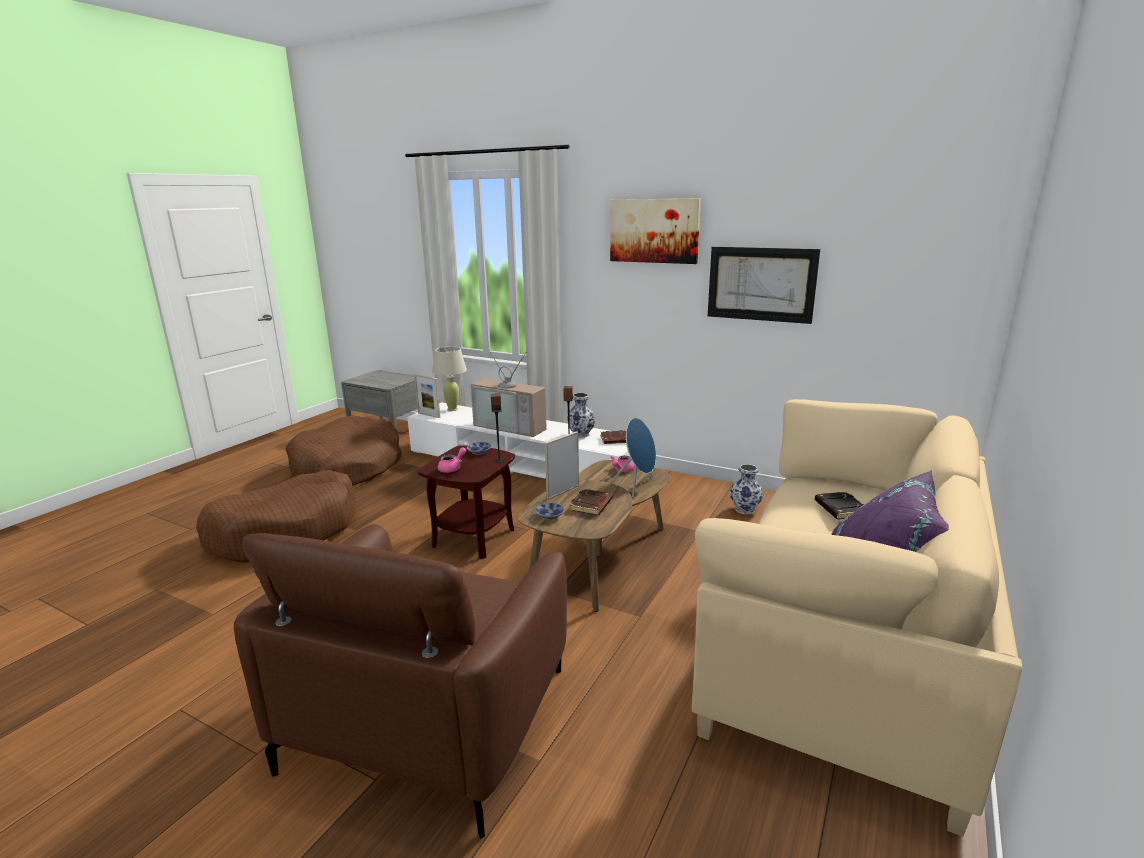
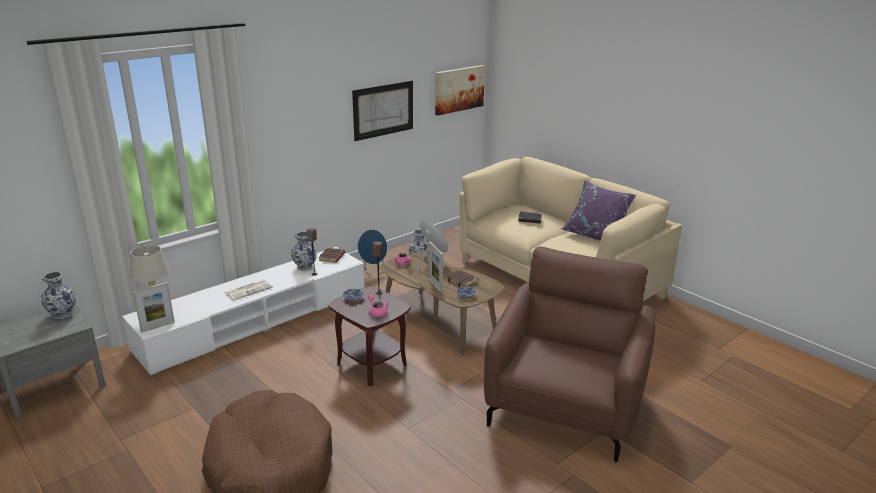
camera: 70 degrees left, 5 degrees up
(347, 468) = (141, 423): brown dog bed -> none
(403, 379) = (62, 314): none -> vase
(430, 717) = (565, 407): brown armchair -> brown armchair turned 105 degrees counterclockwise
(513, 426) = (248, 290): television -> newspaper
(654, 231) = (311, 85): picture -> picture (459, 89)
(680, 489) = (372, 271): none -> blue speaker

